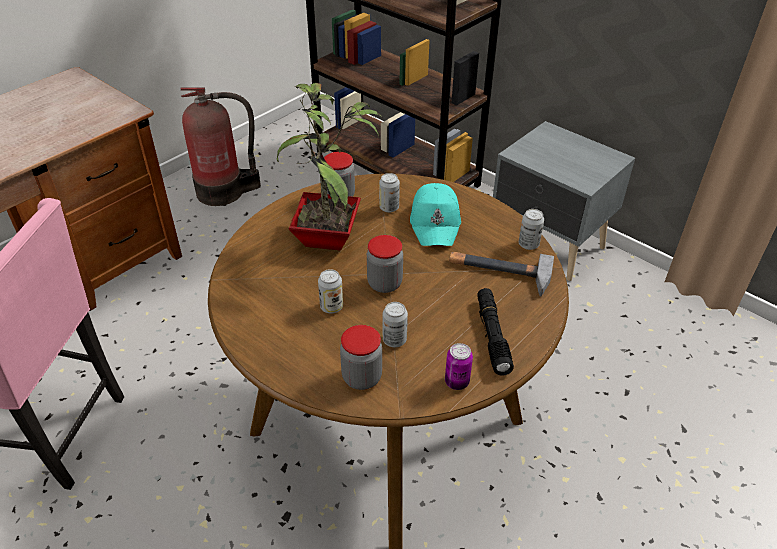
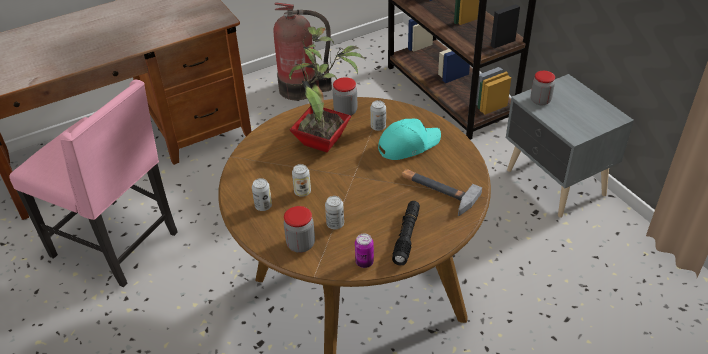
camera: 20 degrees right, 0 degrees up
(384, 284) = (347, 183): jar -> jar (540, 100)
(436, 222) = (408, 144): turquoise cap -> turquoise cap turned 135 degrees counterclockwise
(528, 244) = (471, 175): can -> can (263, 206)

